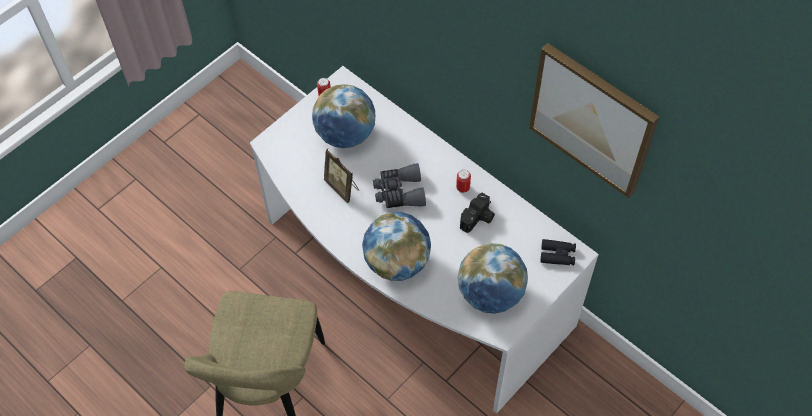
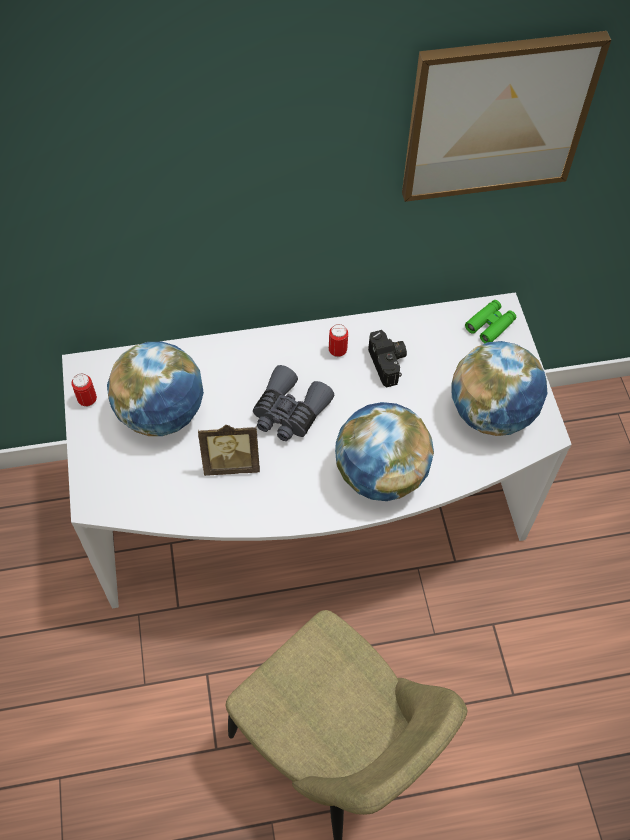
camera: 55 degrees left, 0 degrees up
(557, 255) = (490, 325): black binoculars -> green binoculars

